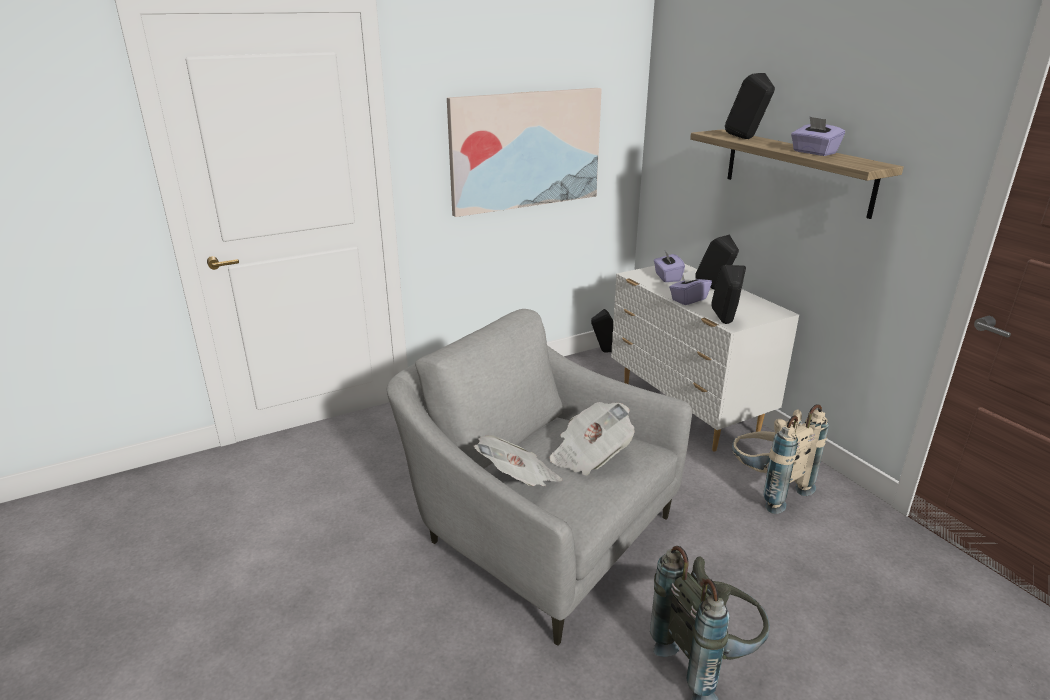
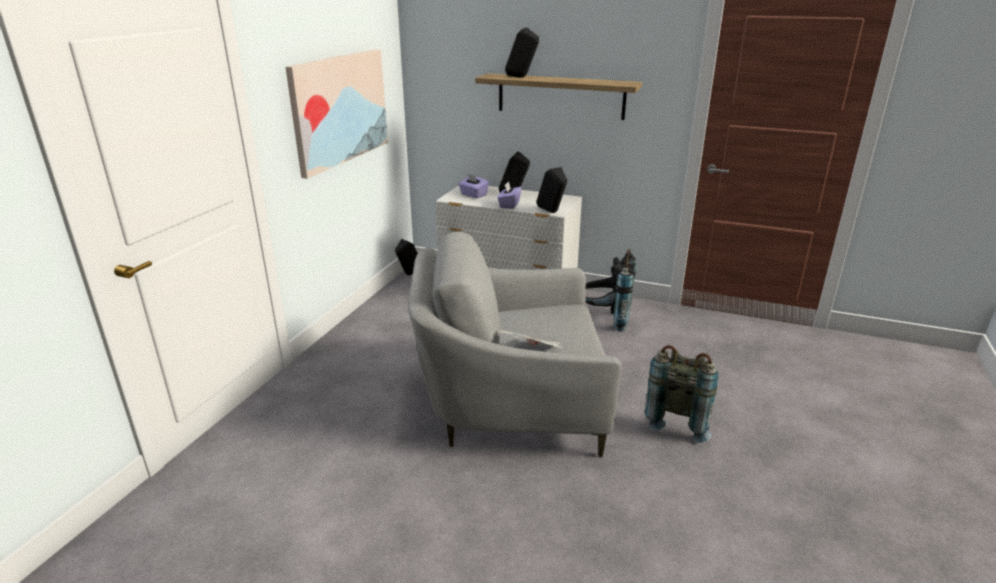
camera: 40 degrees left, 0 degrees up
(589, 455) = (553, 323): newspaper -> none
(766, 489) = (604, 320): beige backpack -> black backpack
(814, 152) = (581, 80): purple tissue box -> none

